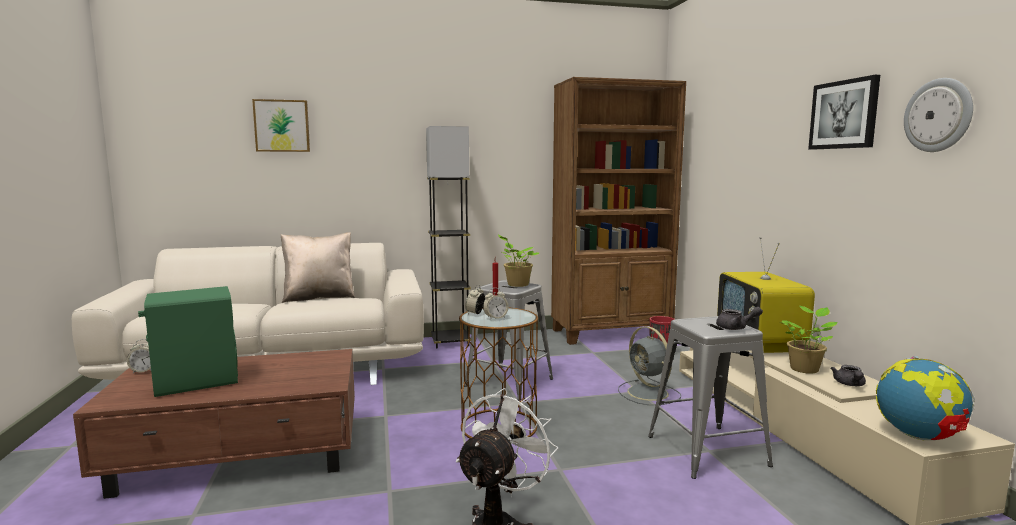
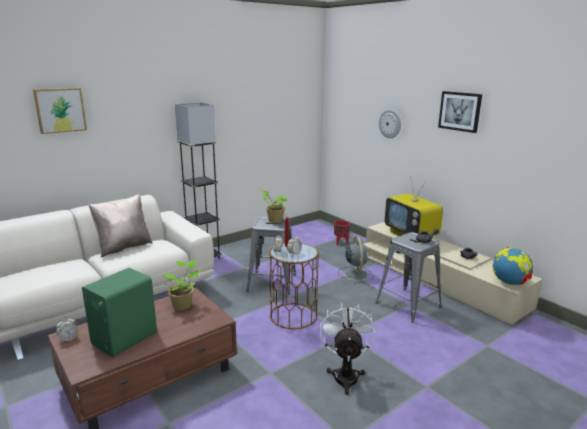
camera: 25 degrees left, 10 degrees up
(611, 333) = (302, 232): brown bookcase -> none
(649, 393) = (355, 274): grey fan -> grey fan turned 135 degrees counterclockwise
(805, 369) = (443, 251): potted plant -> potted plant (183, 305)
(938, 115) = (513, 123): wall clock -> wall clock (390, 123)

